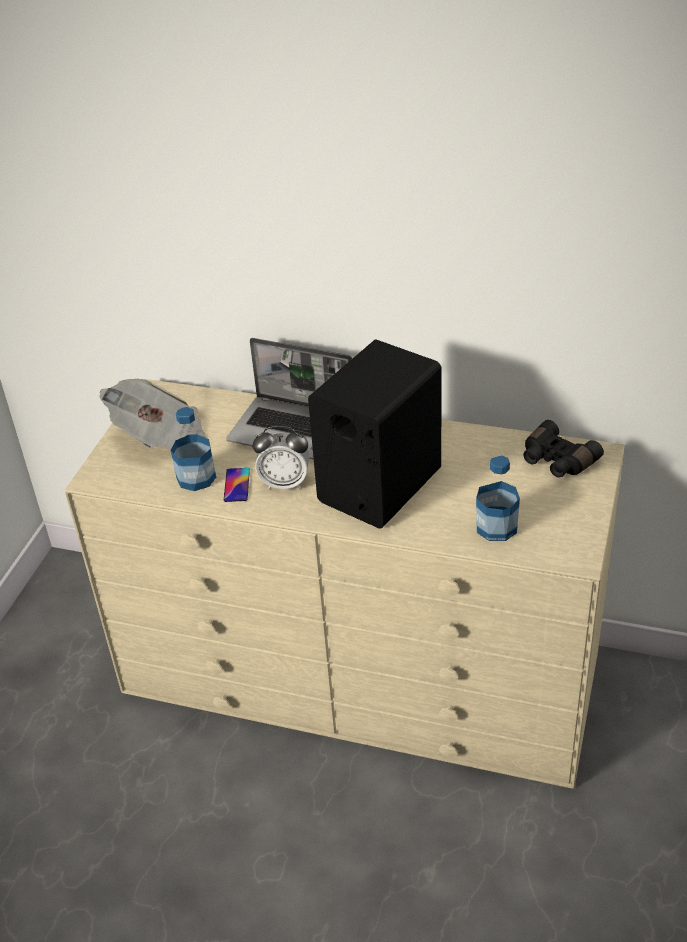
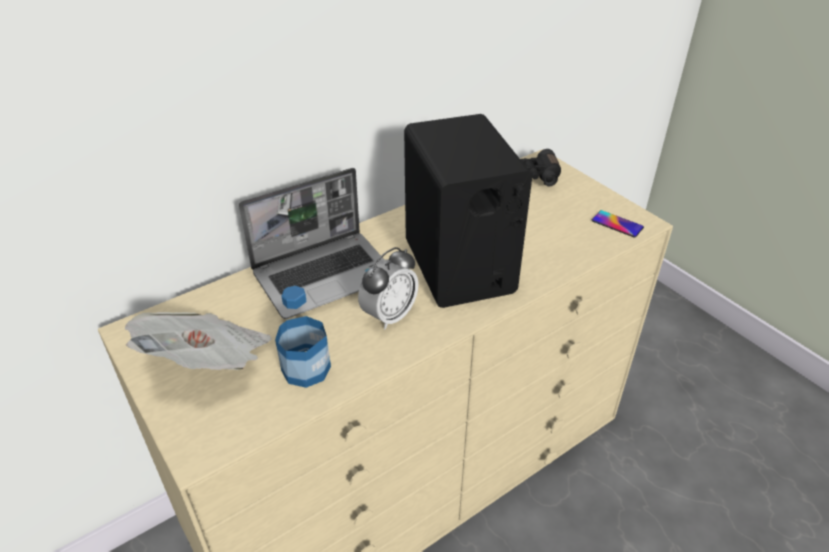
camera: 55 degrees left, 0 degrees up
(237, 485) = (353, 346): phone -> phone (617, 224)
(496, 527) = (573, 238): bottle -> none

